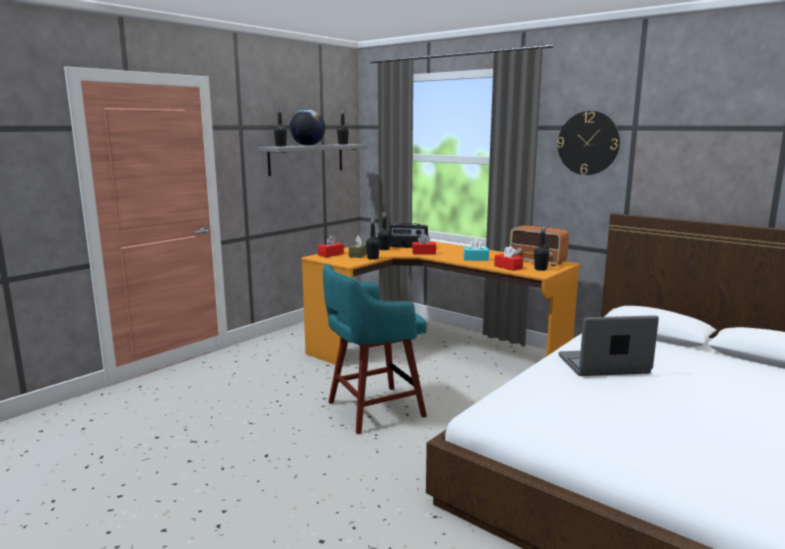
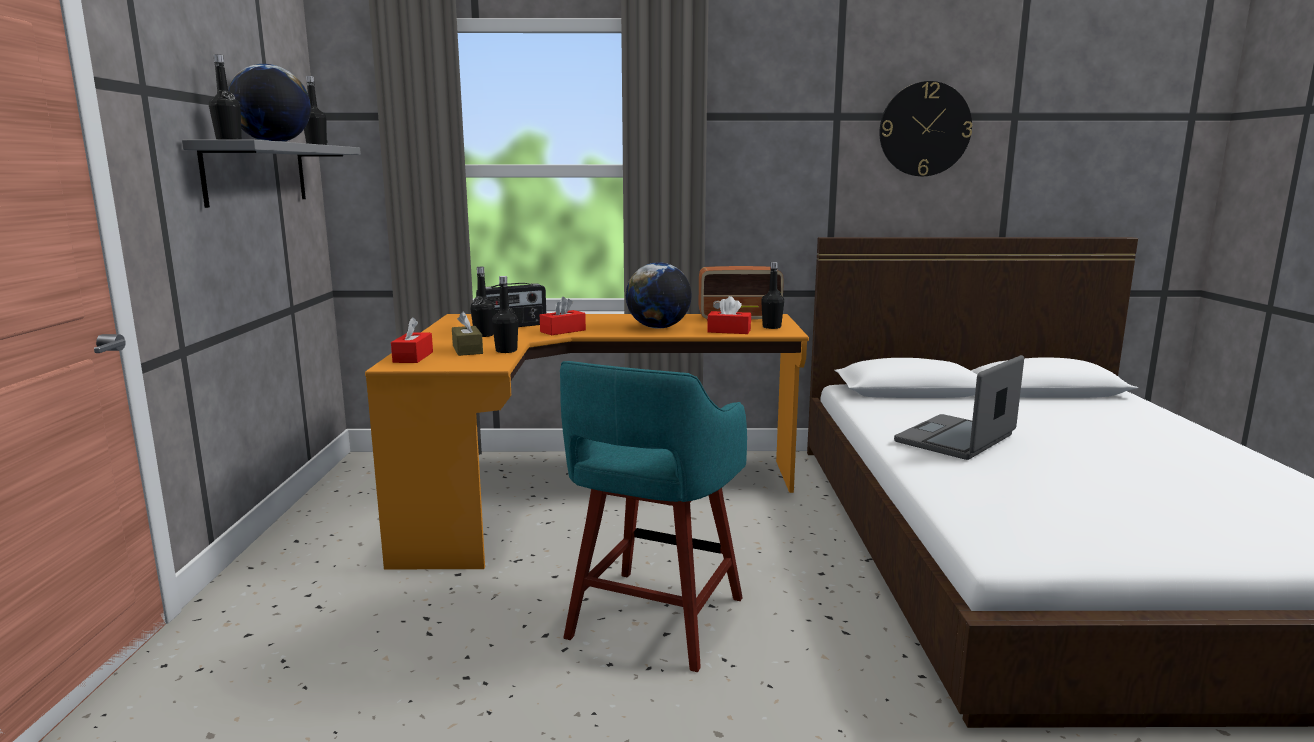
camera: 40 degrees left, 0 degrees up
(475, 259) = (658, 327): turquoise tissue box -> globe
(588, 143) = (774, 139): wall clock -> wall clock (924, 129)

